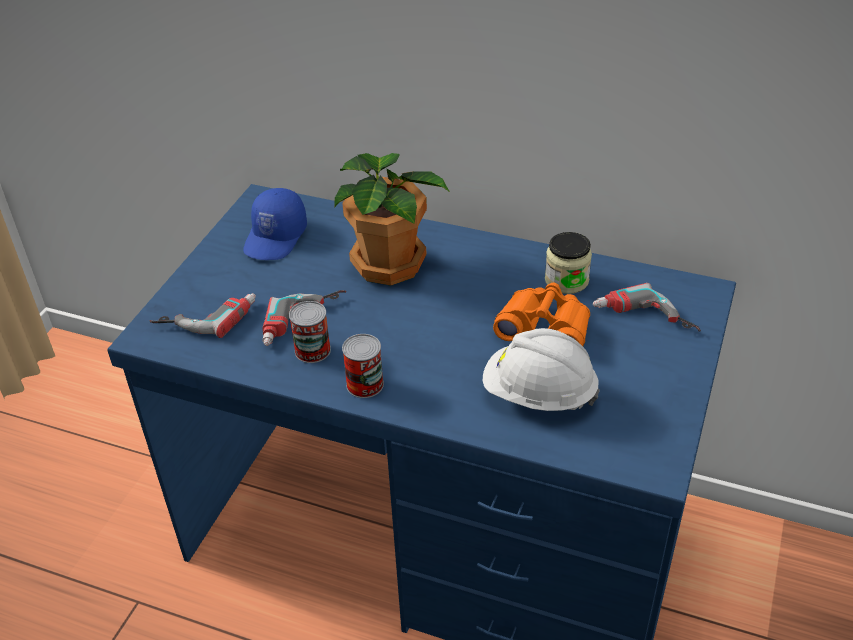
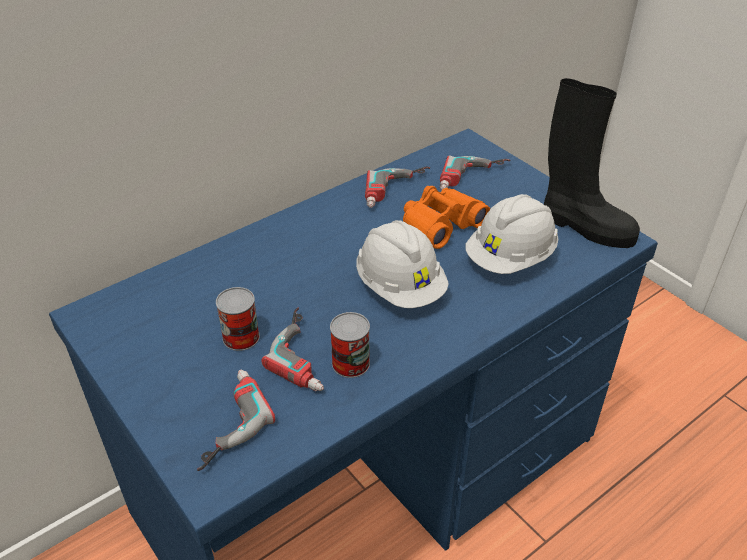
camera: 60 degrees left, 0 degrees up
(276, 238) = (161, 326): blue cap -> none
(365, 384) = (424, 347): can -> can (241, 337)
(390, 262) = (280, 269): potted plant -> none
(429, 339) = (400, 287): none -> white hard hat
(566, 280) = (398, 191): jar -> power drill
(648, 431) = (584, 226): none -> black boot

